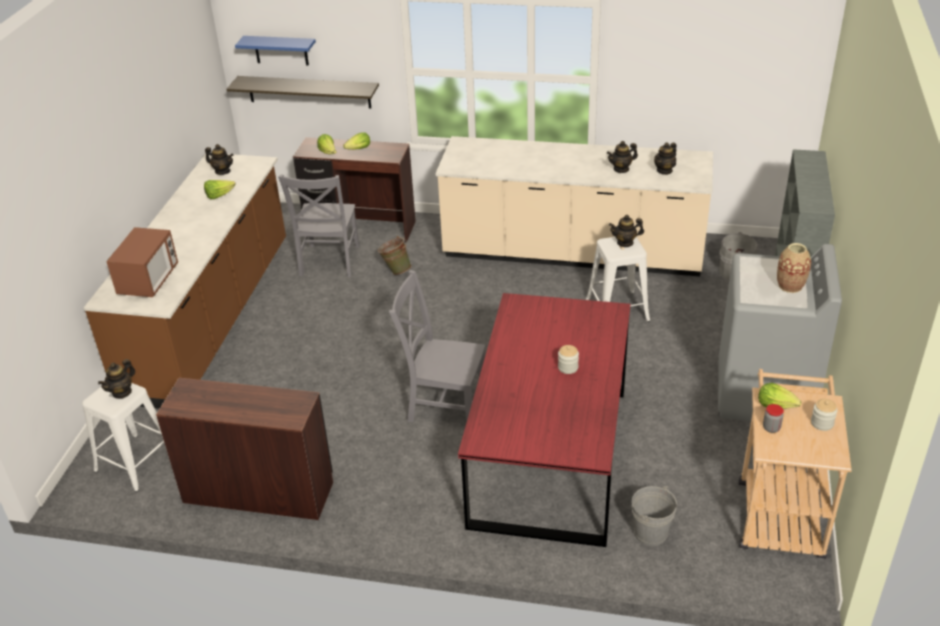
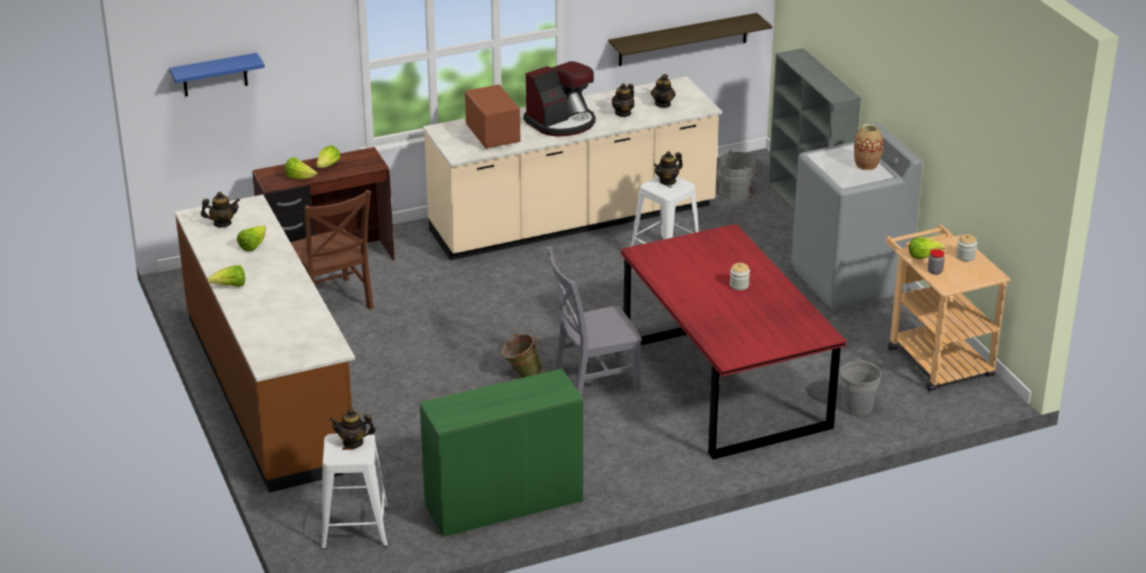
camera: 35 degrees left, 5 degrees down
(122, 392) = (353, 442): teapot -> teapot turned 90 degrees clockwise
(149, 281) = (291, 337): microwave -> microwave (493, 136)
(164, 223) = (230, 286): none -> lettuce
(259, 491) = (503, 502): brown desk -> green desk
(309, 92) = (246, 116): shelf -> shelf (683, 39)
(329, 262) = (333, 303): grey chair -> brown chair
(395, 270) = (414, 288): green bucket -> green bucket (521, 375)
(561, 163) = (561, 122): none -> coffee machine

